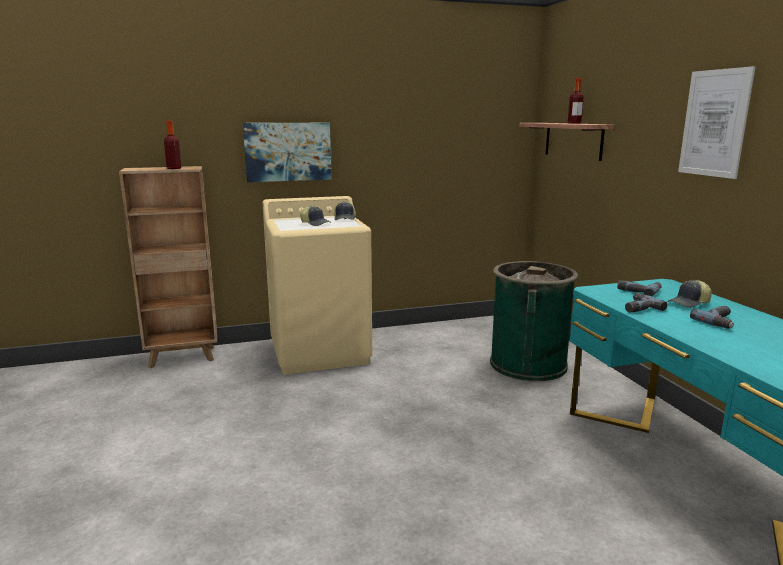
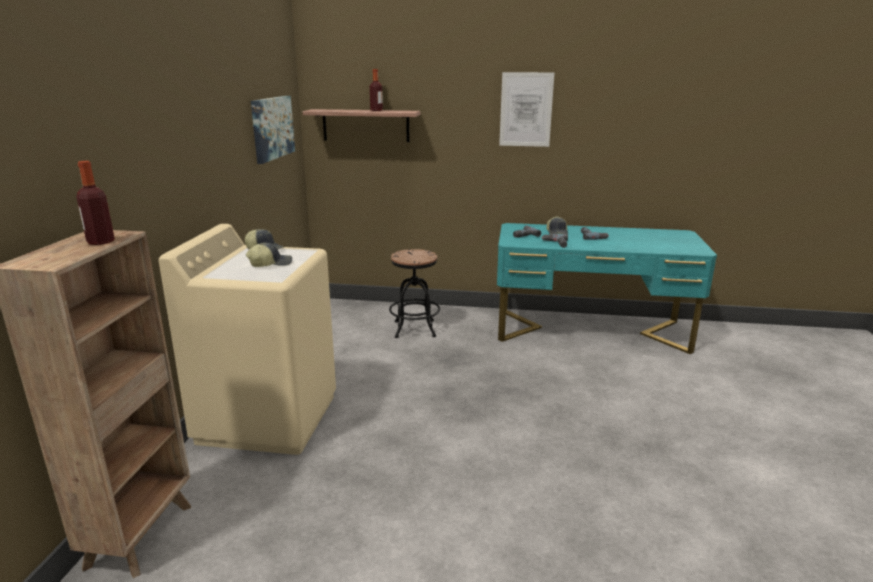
camera: 65 degrees left, 5 degrees up
(288, 151) = (161, 180): picture -> picture (272, 128)
(528, 364) = (414, 329): green trash can -> black stool

